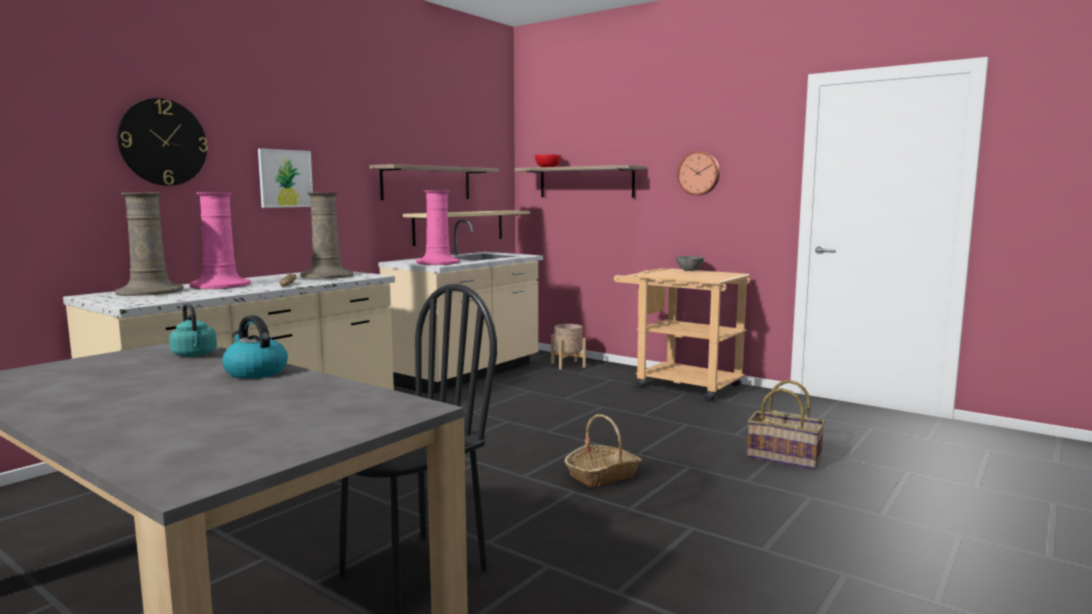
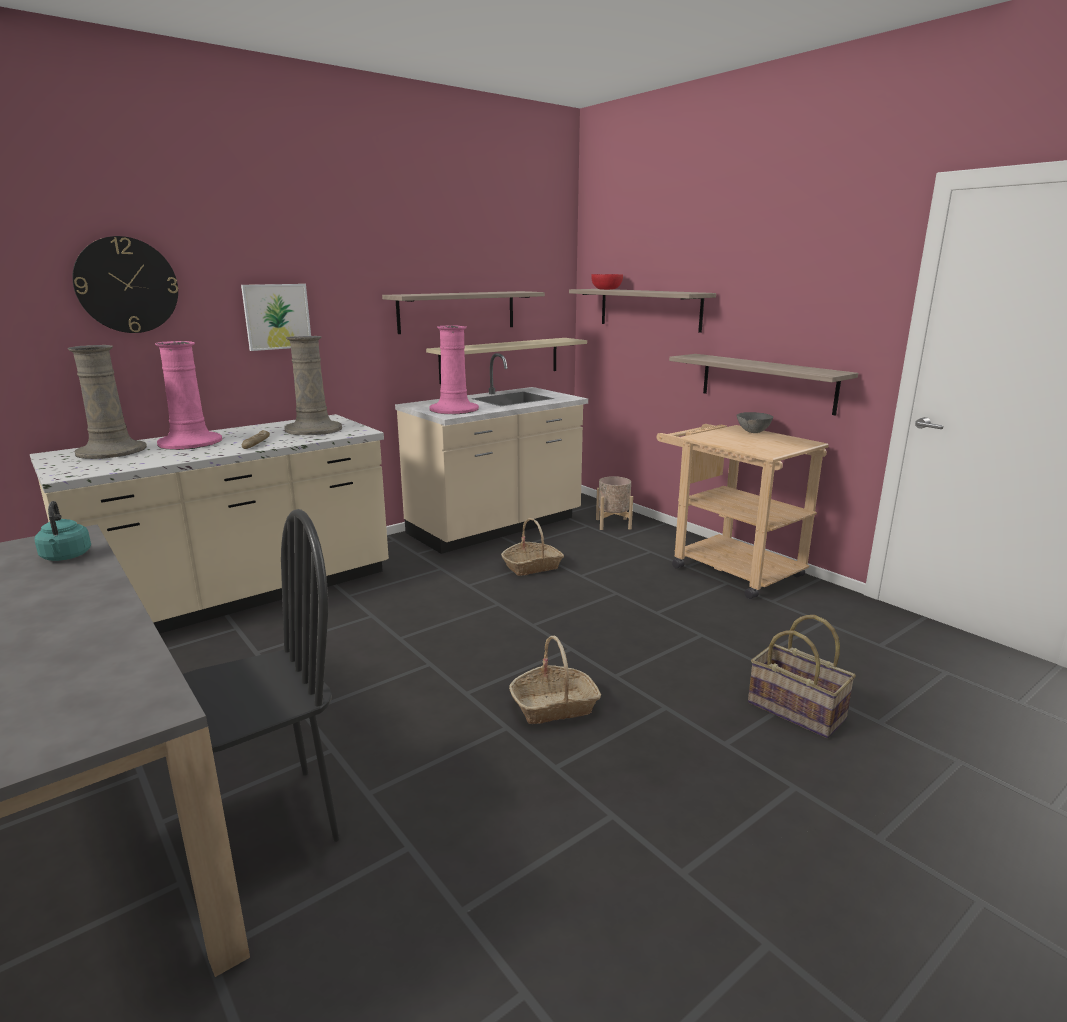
camera: 15 degrees right, 10 degrees up
(255, 372) = (80, 600): kettle -> none
(519, 396) = (532, 566): none -> basket
(694, 232) = (766, 383): none -> shelf
(699, 173) = (779, 306): wall clock -> none

